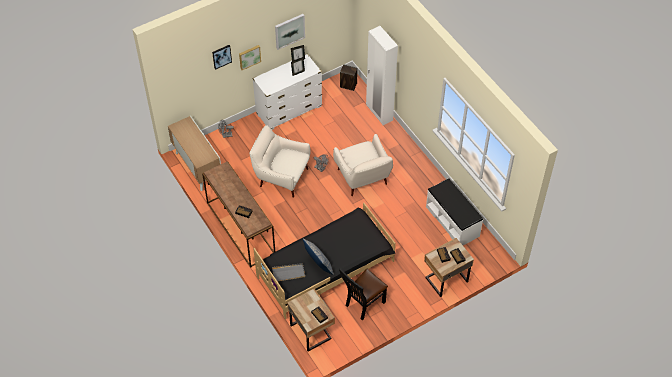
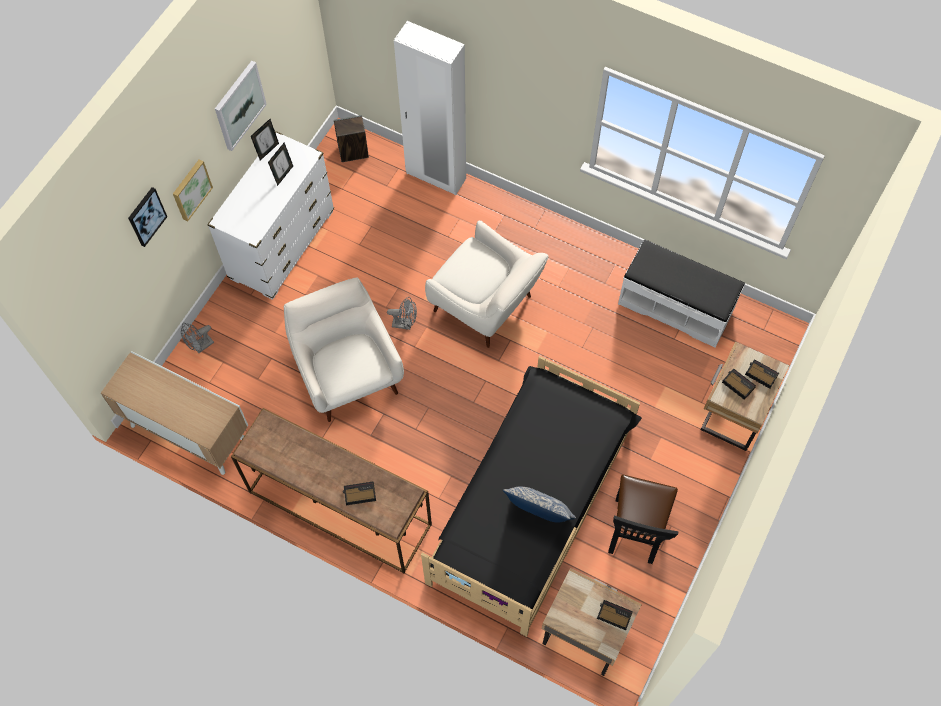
camera: 30 degrees left, 10 degrees up
(281, 177) = (348, 374): white armchair -> white armchair turned 75 degrees clockwise
(288, 273) = (498, 558): grey tray -> none

